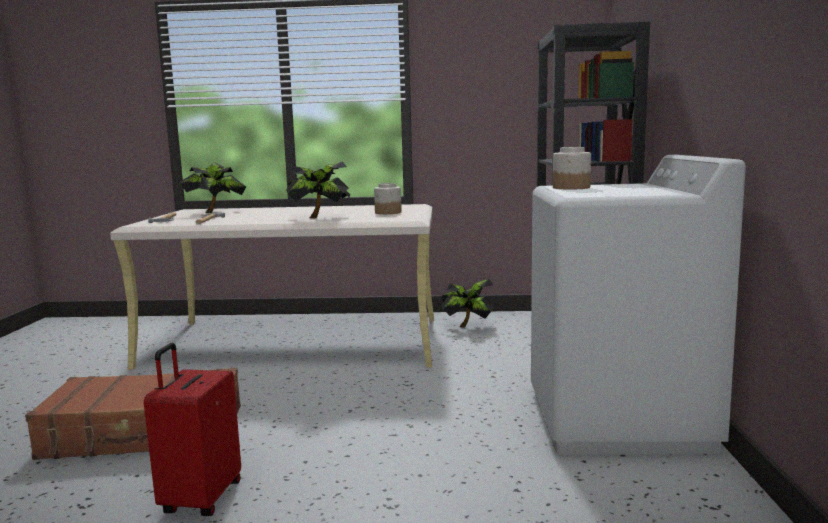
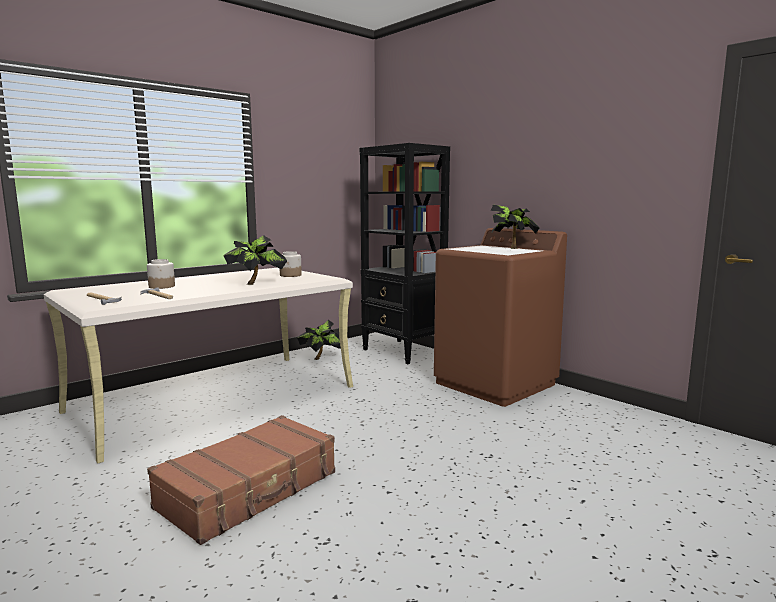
camera: 45 degrees left, 0 degrees up
(200, 498) = (390, 500): red suitcase -> none
(215, 212) = (115, 288): potted plant -> potted plant (512, 248)
(571, 188) = (469, 249): jar -> jar (162, 286)
(618, 419) = (495, 384): white washing machine -> brown washing machine

